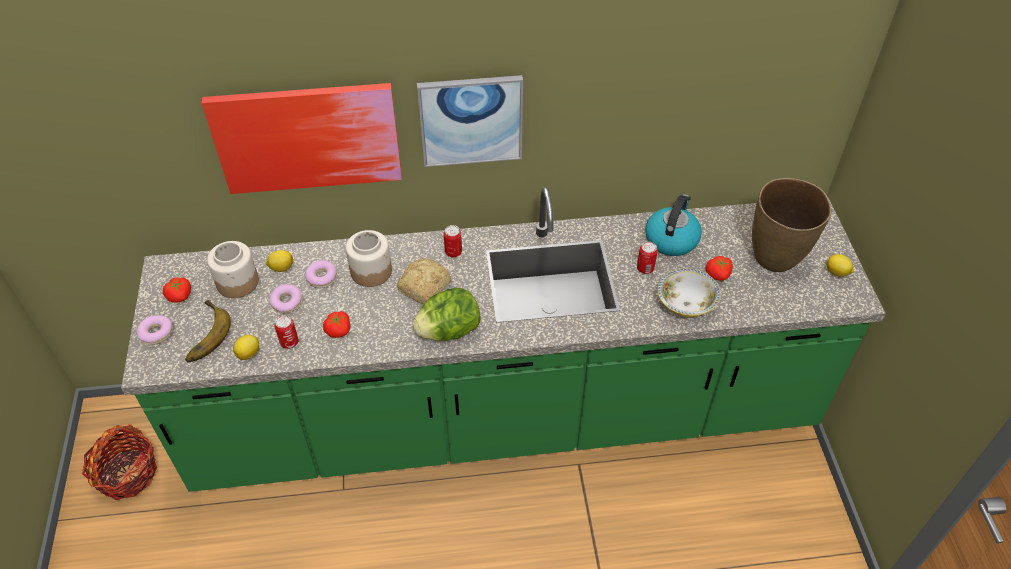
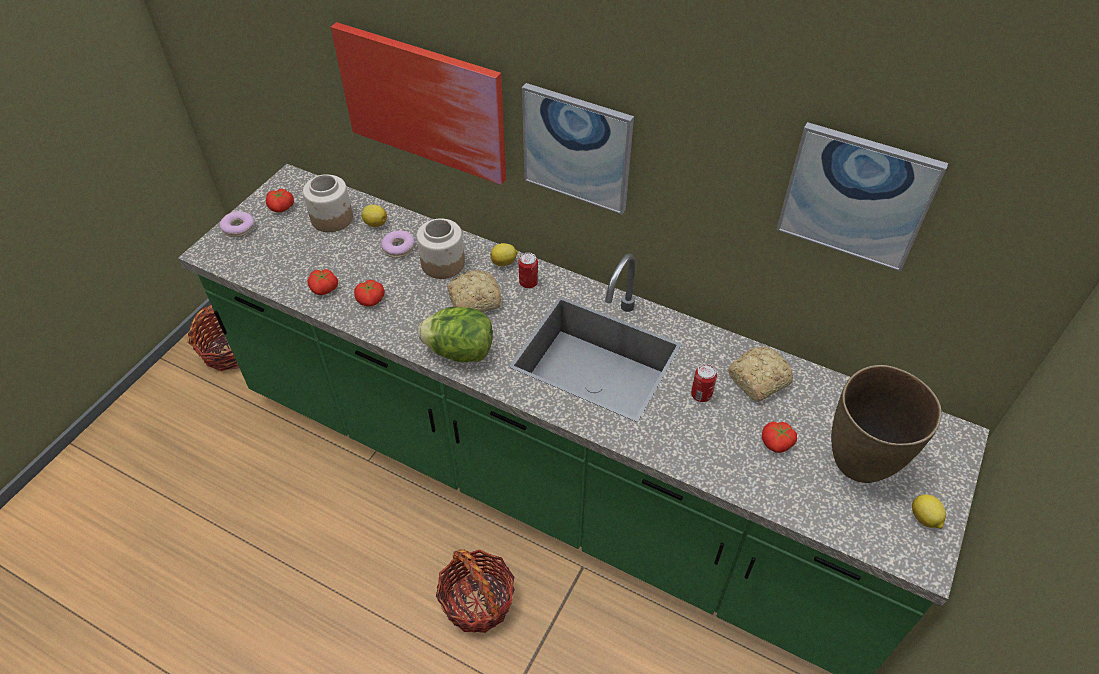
camera: 35 degrees right, 0 degrees up
(202, 335) = (268, 247): banana -> none
(249, 353) = (287, 281): lemon -> lemon (504, 262)
(286, 302) = (353, 254): donut -> none
(289, 342) = (324, 289): can -> tomato
(523, 538) = (478, 601): none -> basket
(671, 239) = (757, 380): kettle -> bread
(685, 304) = (712, 454): bowl -> none
(709, 69) = (856, 196): none -> picture

